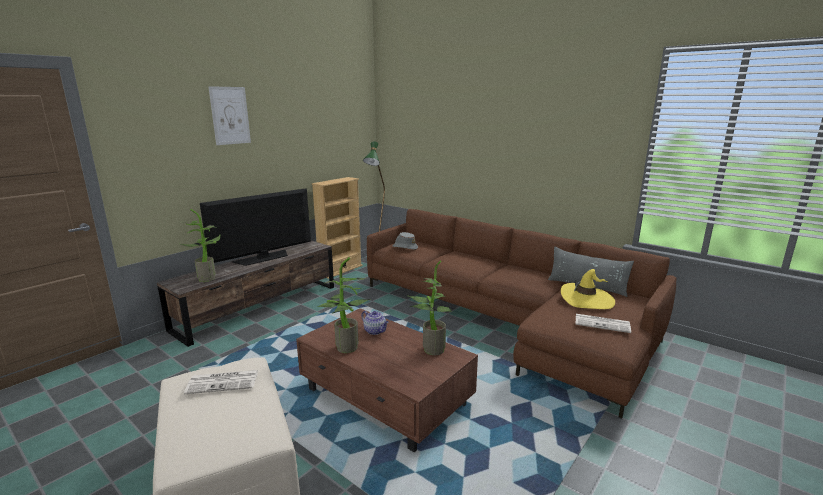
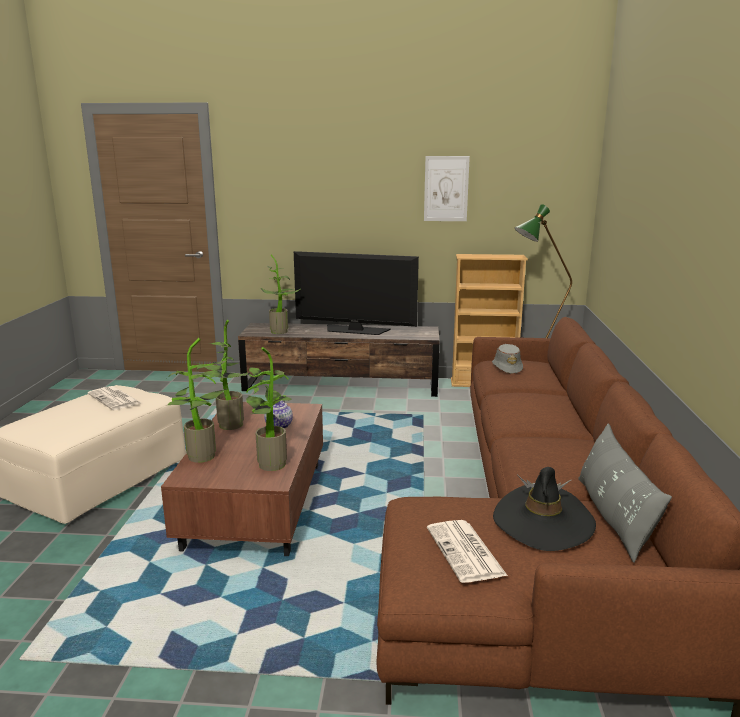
camera: 55 degrees right, 0 degrees up
(230, 115) = (352, 159): picture -> picture (446, 189)
(391, 373) = (200, 458): none -> potted plant
(586, 299) = (543, 522): yellow hat -> black hat

